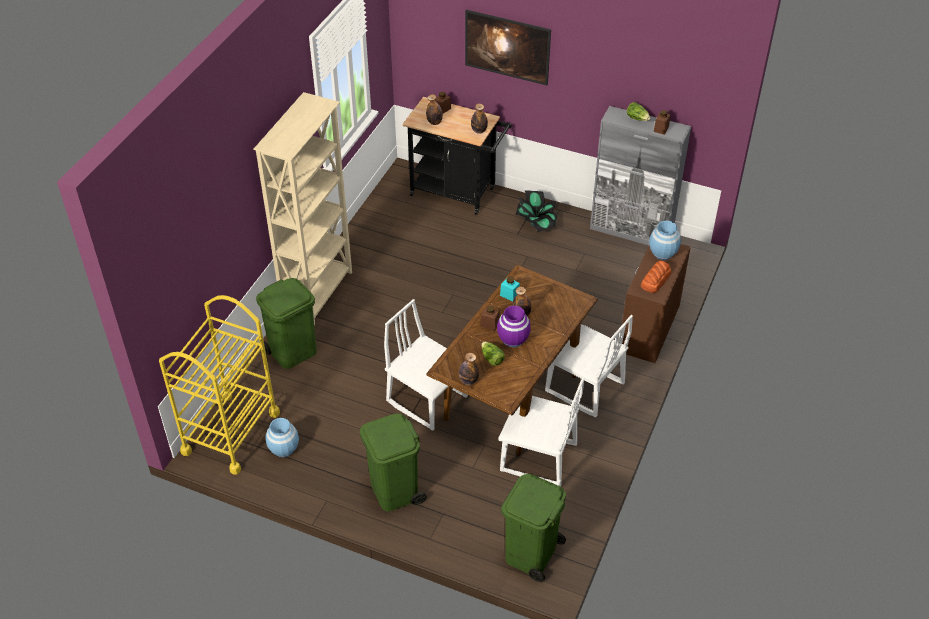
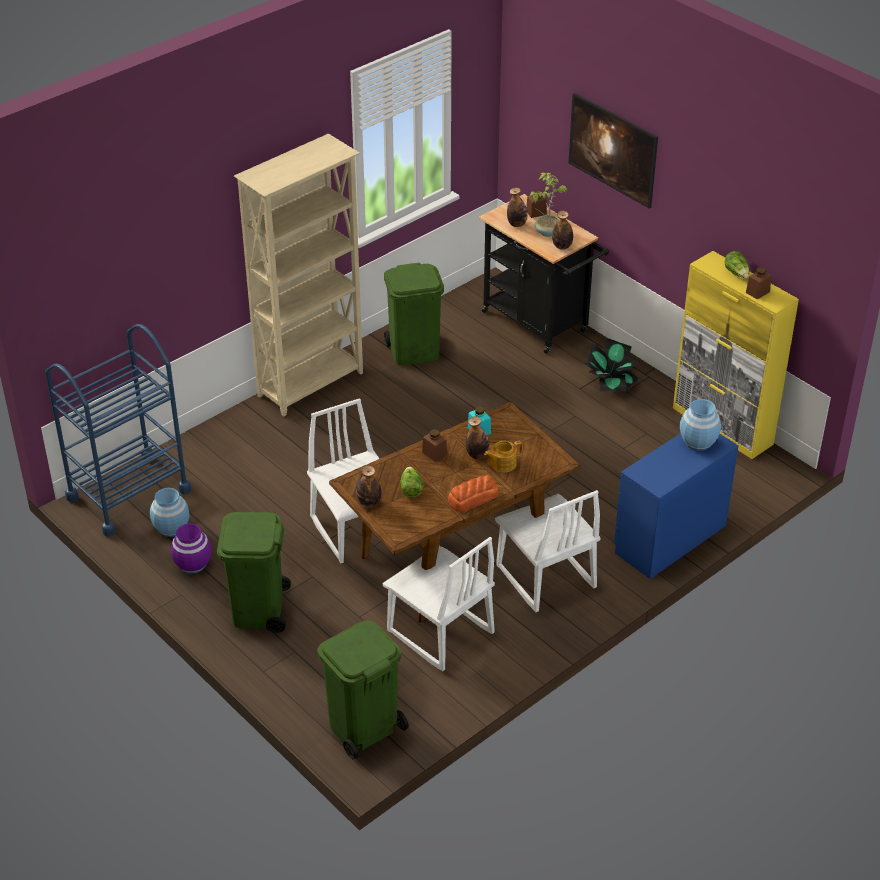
camera: 25 degrees right, 5 degrees down
(231, 432) = (128, 494): yellow cart -> blue cart
(293, 351) = (246, 435): green trash can -> green trash can (415, 352)
(460, 122) = (547, 232): none -> potted plant
(513, 339) = (449, 477): purple vase -> purple vase (192, 564)
(543, 315) = (502, 463): none -> teapot
(631, 232) = (722, 426): grey cabinet -> yellow cabinet
(648, 328) = (668, 538): brown dresser -> blue dresser
(655, 280) = (666, 468): bread -> bread (472, 498)

